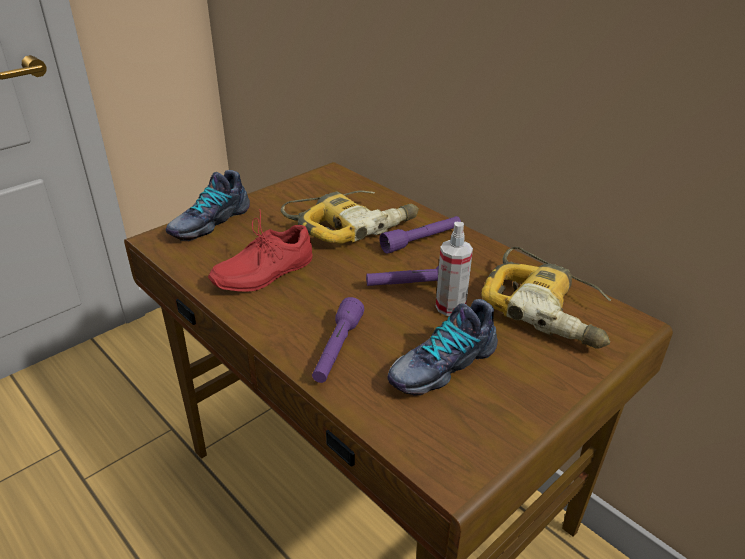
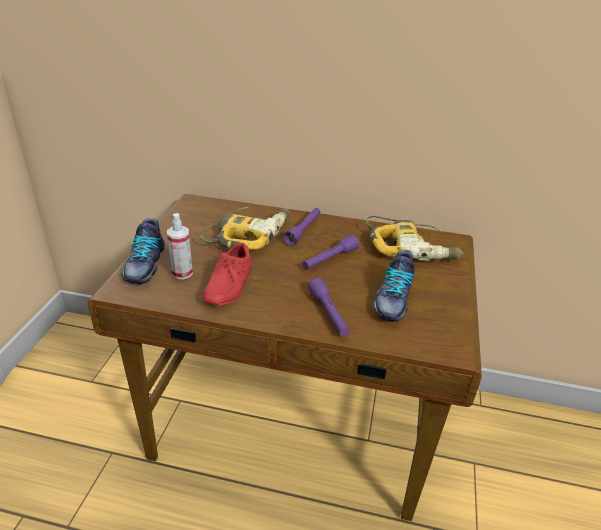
camera: 35 degrees left, 0 degrees up
(450, 307) = (362, 265): spray bottle -> spray bottle (182, 273)

